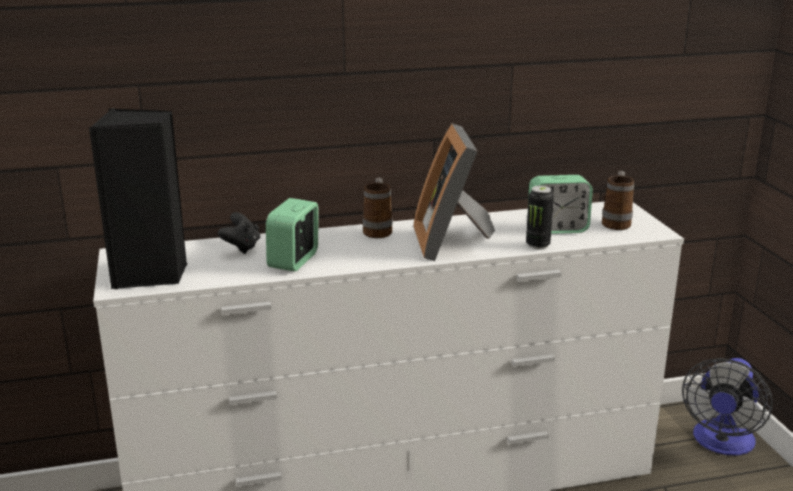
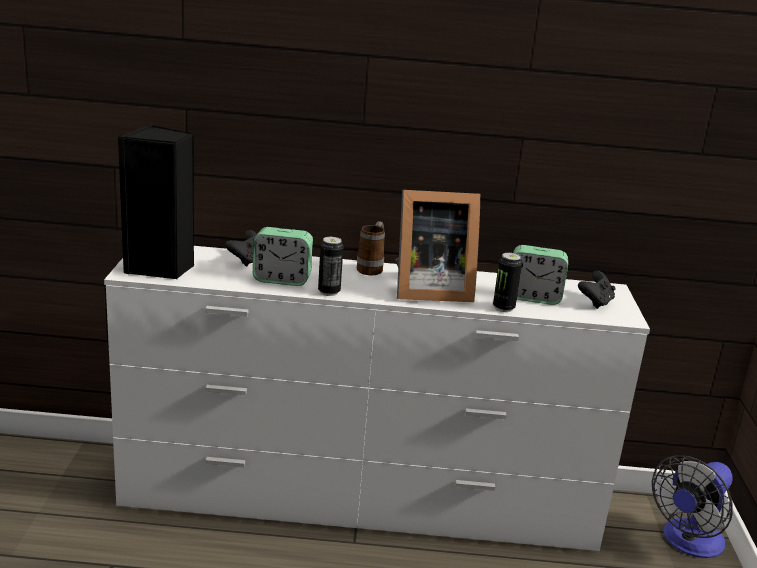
camera: 15 degrees right, 0 degrees up
(294, 261) = (282, 279): alarm clock -> alarm clock turned 120 degrees counterclockwise
(354, 264) = (329, 292): none -> can
(452, 242) = (428, 290): picture frame -> picture frame turned 105 degrees counterclockwise
(616, 222) = (595, 302): mug -> black game controller

